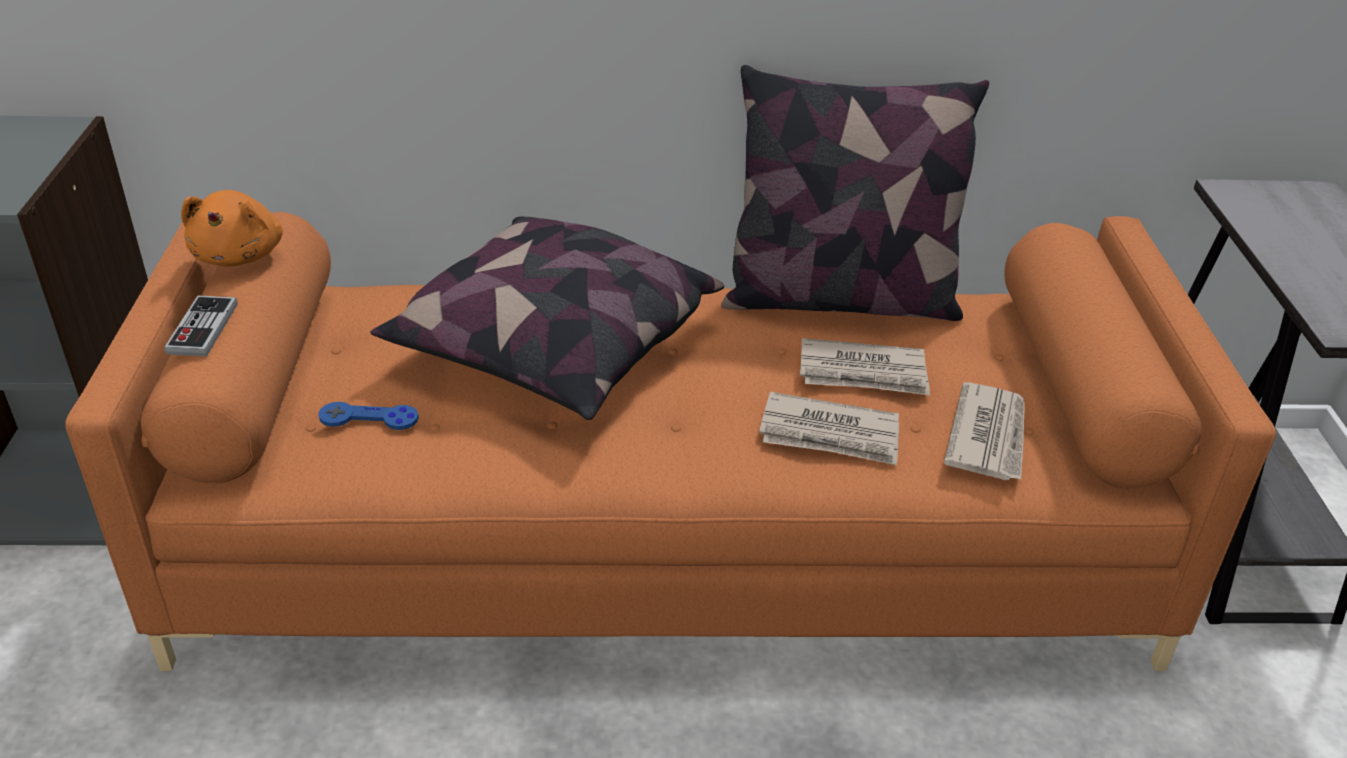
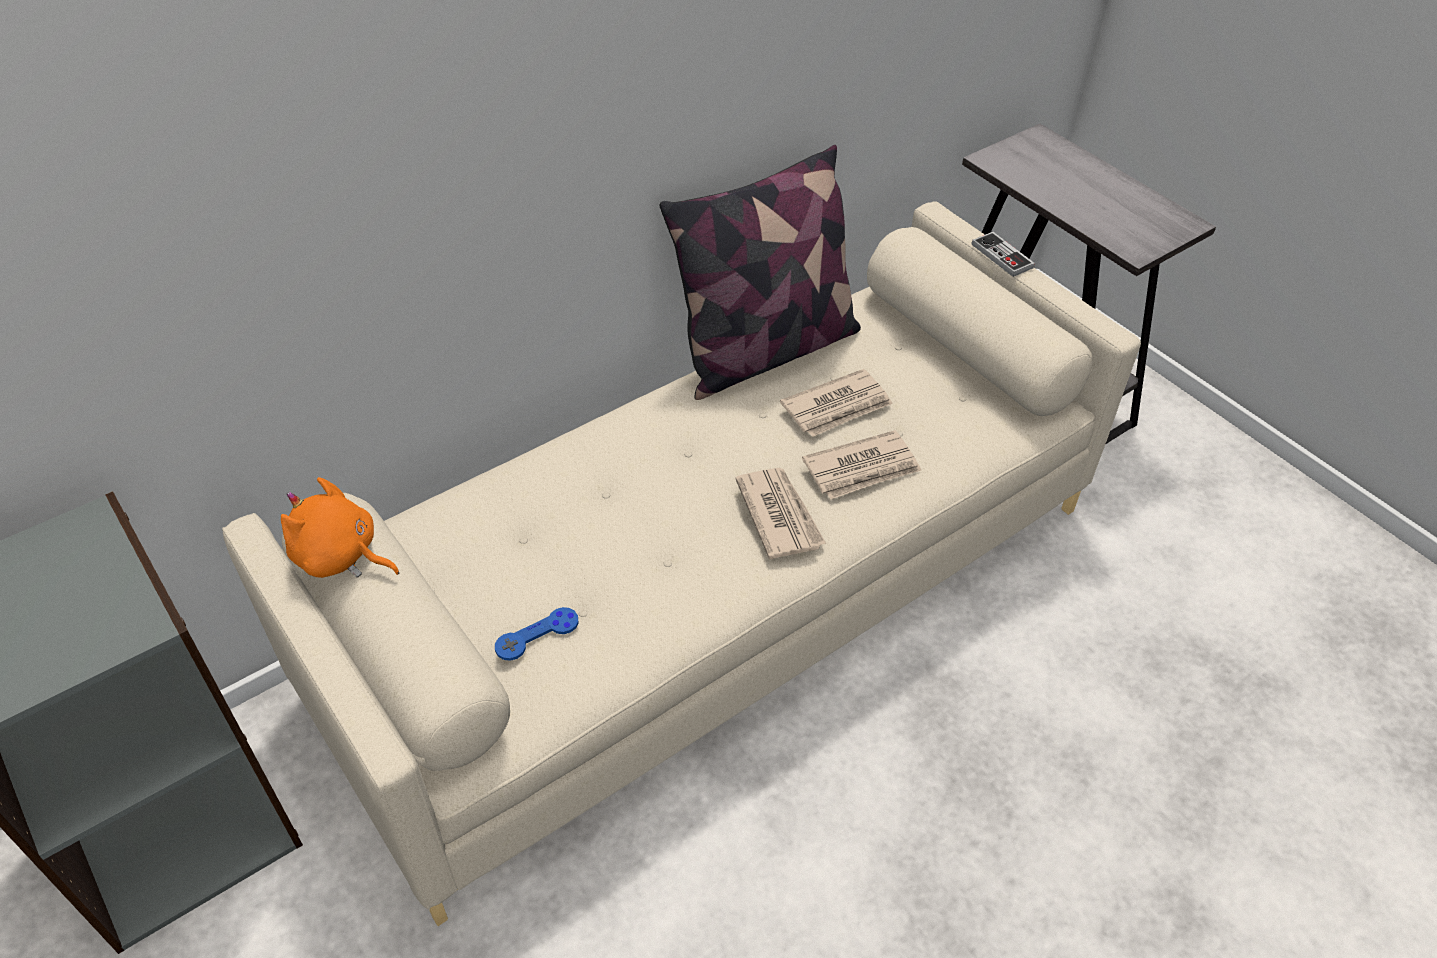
camera: 35 degrees left, 10 degrees up
(202, 328) = (398, 641): game controller -> game controller (1002, 256)
(240, 255) = (340, 556): orange plush toy -> orange plush toy turned 150 degrees clockwise
(553, 349) = (611, 500): pillow -> none
(670, 542) = (716, 594): orange sofa -> beige sofa
(988, 436) = (953, 417): newspaper -> newspaper (779, 515)

